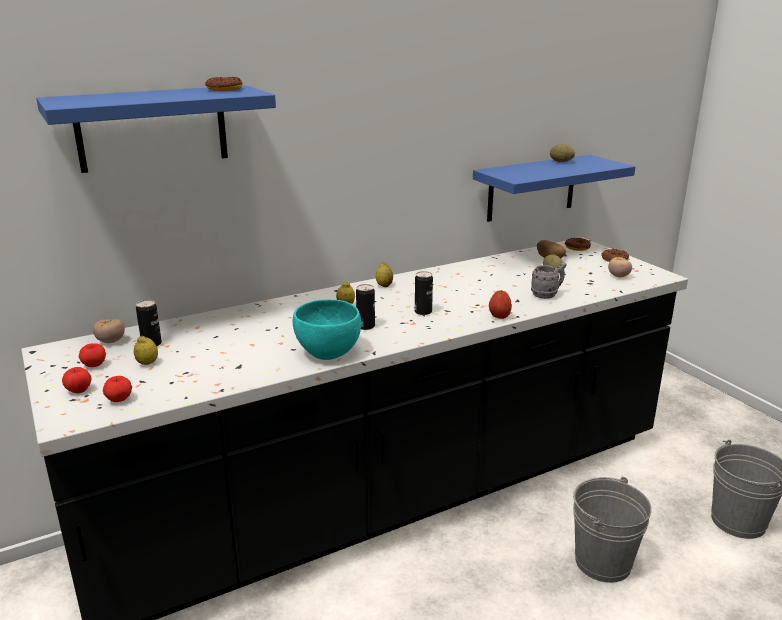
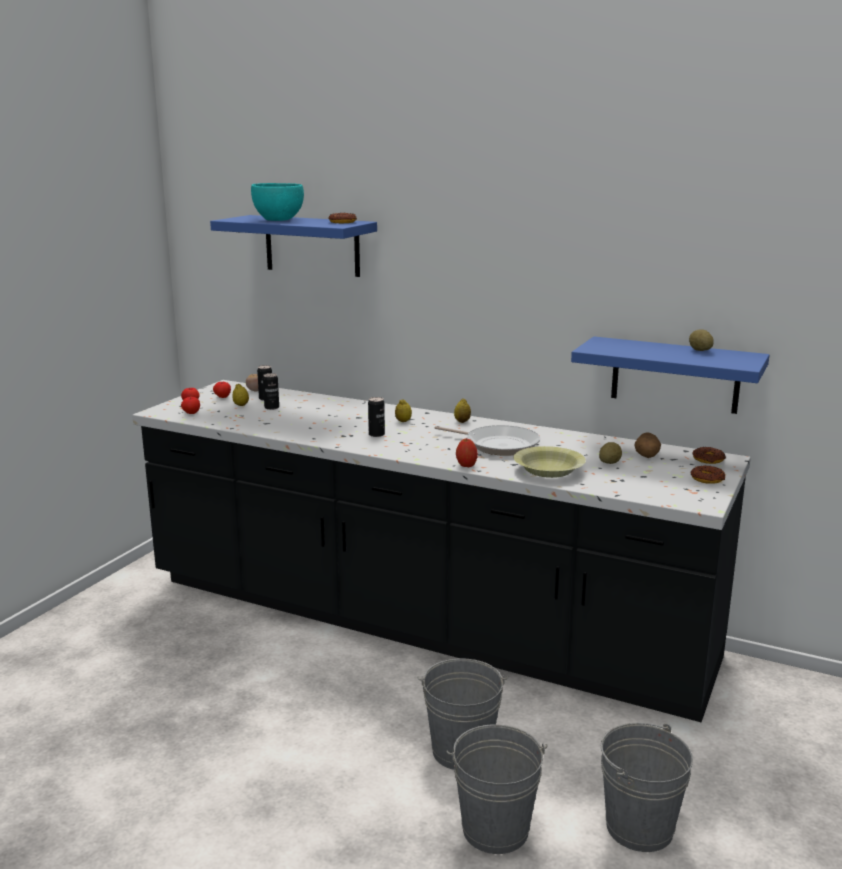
camera: 55 degrees right, 5 degrees down
(328, 353) = (317, 436): turquoise bowl -> turquoise bowl (278, 220)
(423, 312) = (432, 442): can -> can (271, 407)
(464, 292) = (498, 445): none -> frying pan
(547, 295) = (548, 471): grey mug -> yellow bowl
(618, 276) = (658, 488): tomato -> none
(714, 591) = (495, 829): none -> grey bucket

